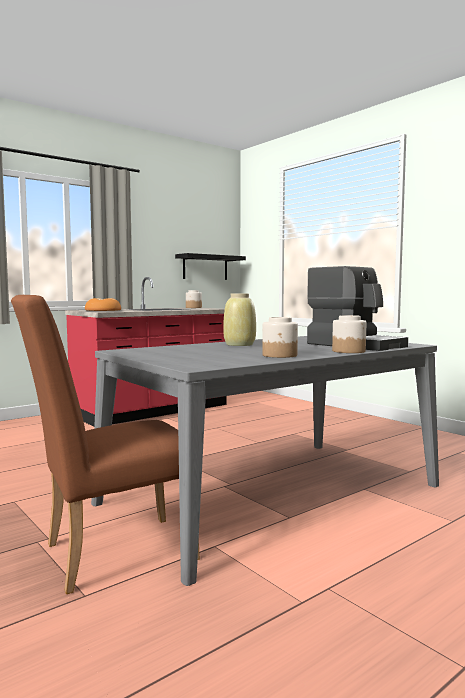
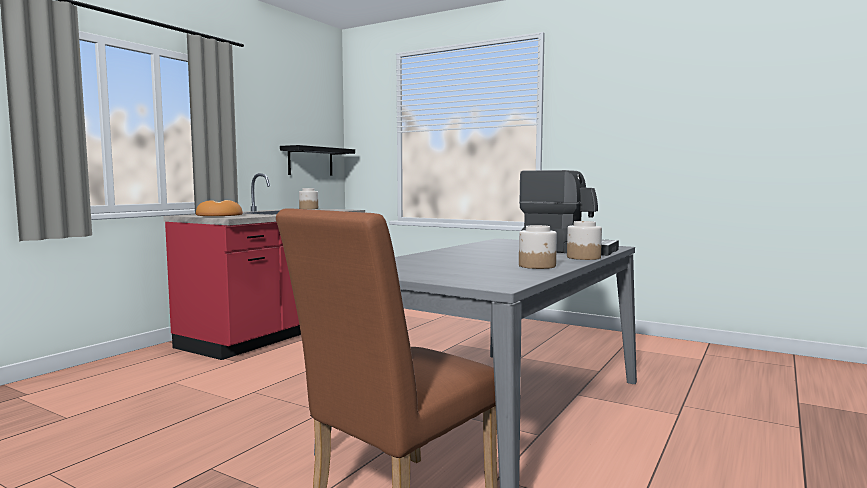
camera: 20 degrees left, 0 degrees up
(239, 344) = (456, 254): beige vase -> none

